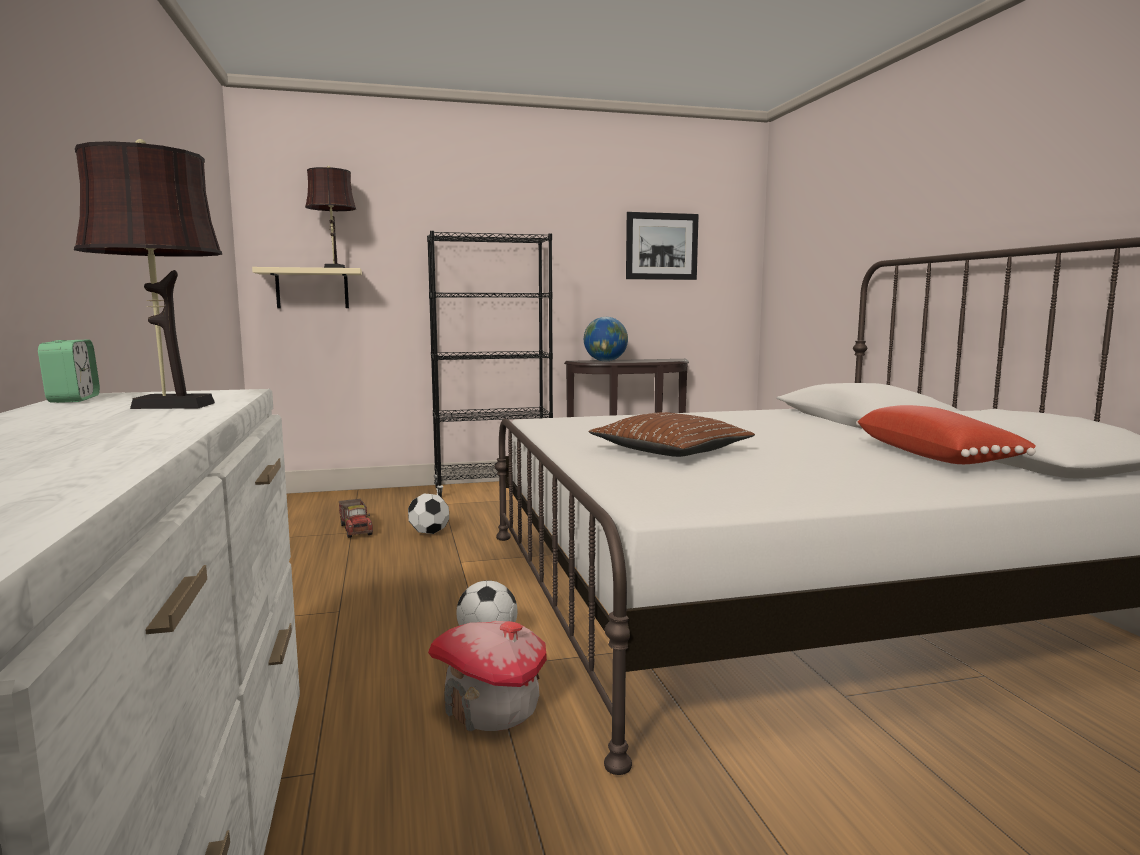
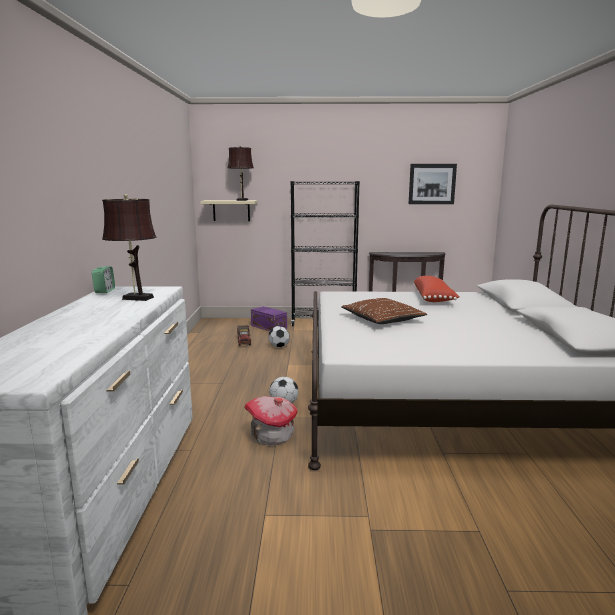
camera: 15 degrees right, 5 degrees up
(395, 502) = (269, 327): none -> purple storage box
(605, 361) = (392, 253): globe -> none
(936, 457) = (526, 334): red pillow -> red pillow (434, 298)

